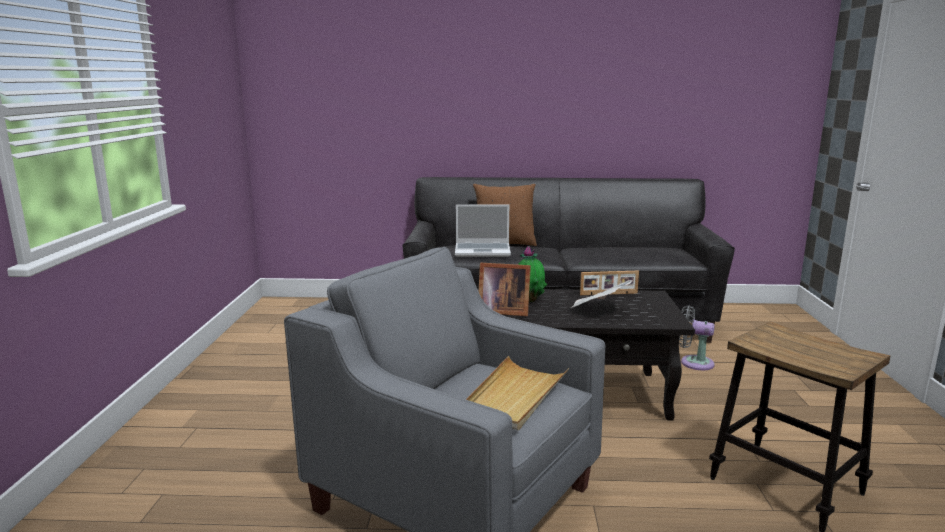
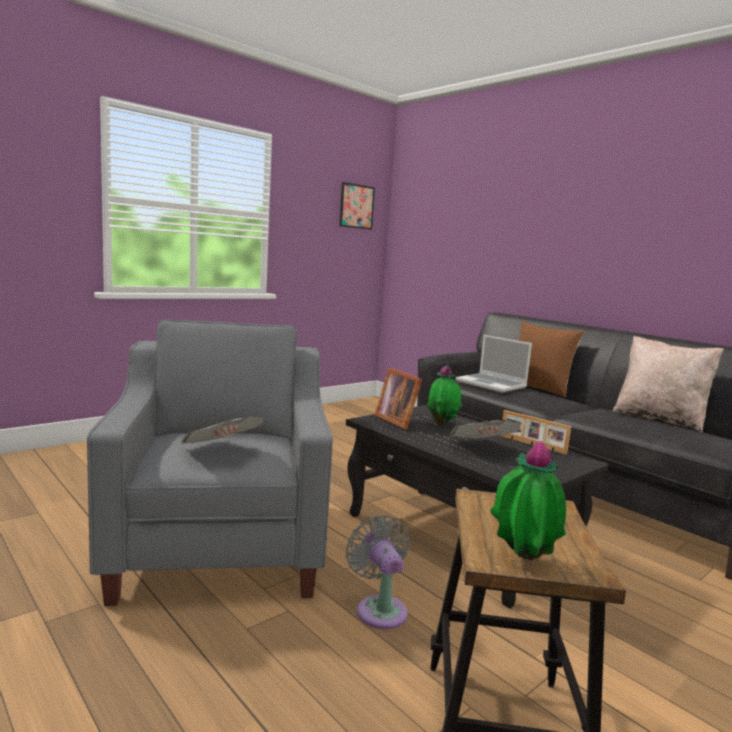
camera: 45 degrees right, 5 degrees down
(219, 70) = (356, 206): none -> picture
(514, 396) = (221, 452): beige tray -> newspaper
(618, 245) = (659, 419): none -> beige pillow
(693, 362) = (659, 584): grey fan -> grey fan (379, 609)
(846, 364) = (521, 561): none -> potted plant

